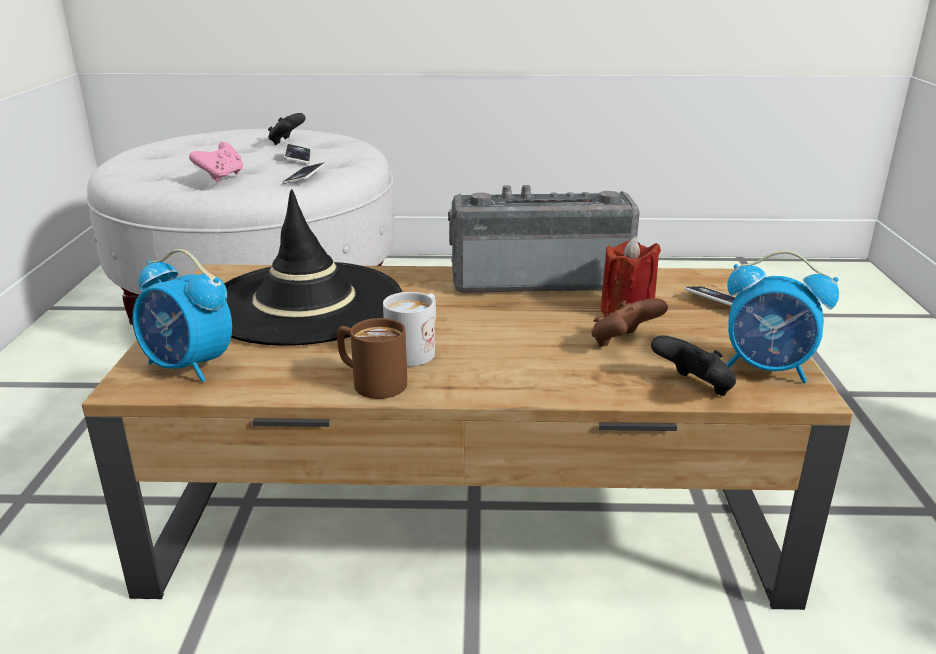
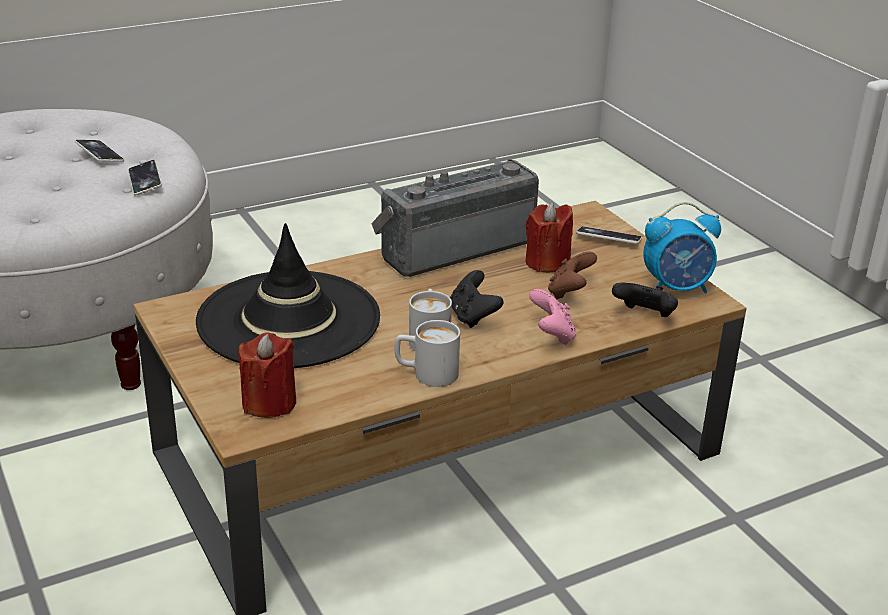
camera: 30 degrees left, 5 degrees up
(189, 367) = (269, 403): alarm clock -> red candle
(221, 177) = (54, 199): pink game controller -> pink game controller (552, 335)
(286, 142) = (54, 133): black game controller -> black game controller (472, 317)
(370, 382) = (426, 374): brown mug -> white mug

